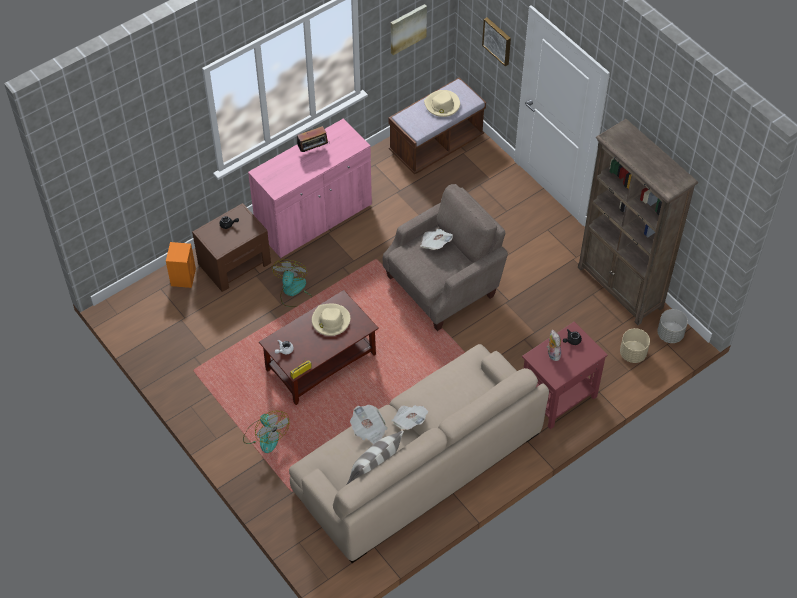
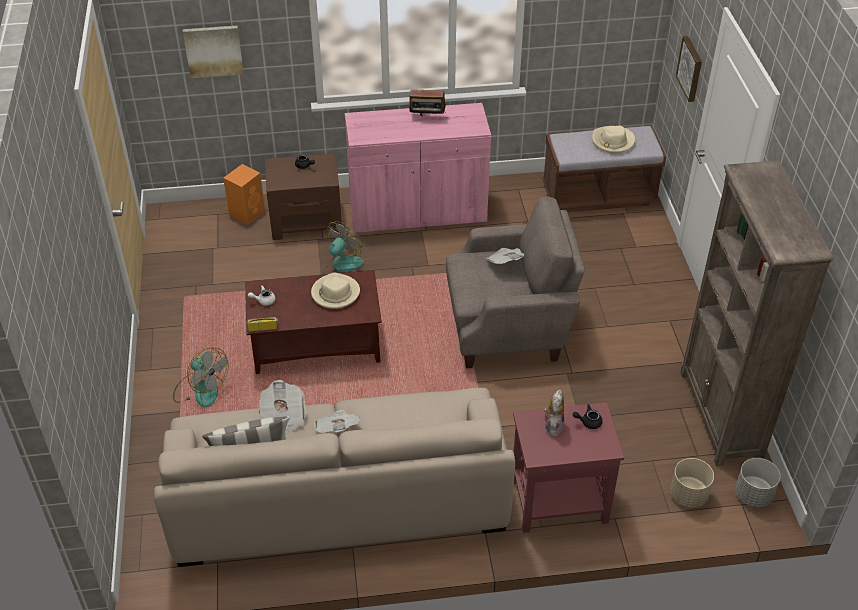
camera: 30 degrees right, 10 degrees down
(265, 435) = (200, 389): fan -> fan turned 45 degrees counterclockwise
(407, 28) = (595, 28): picture -> picture (213, 50)

